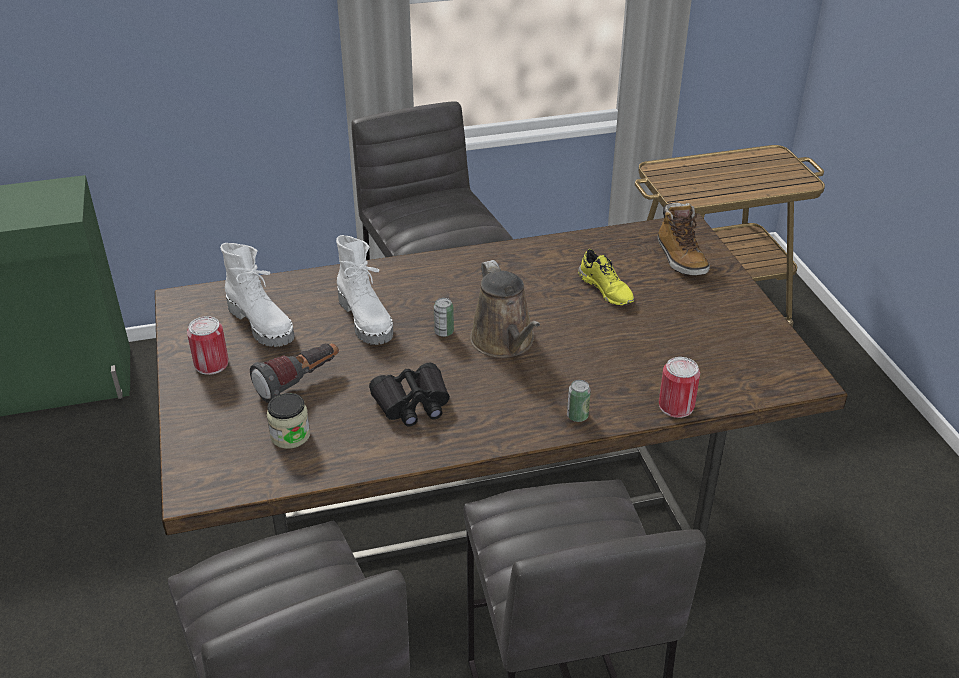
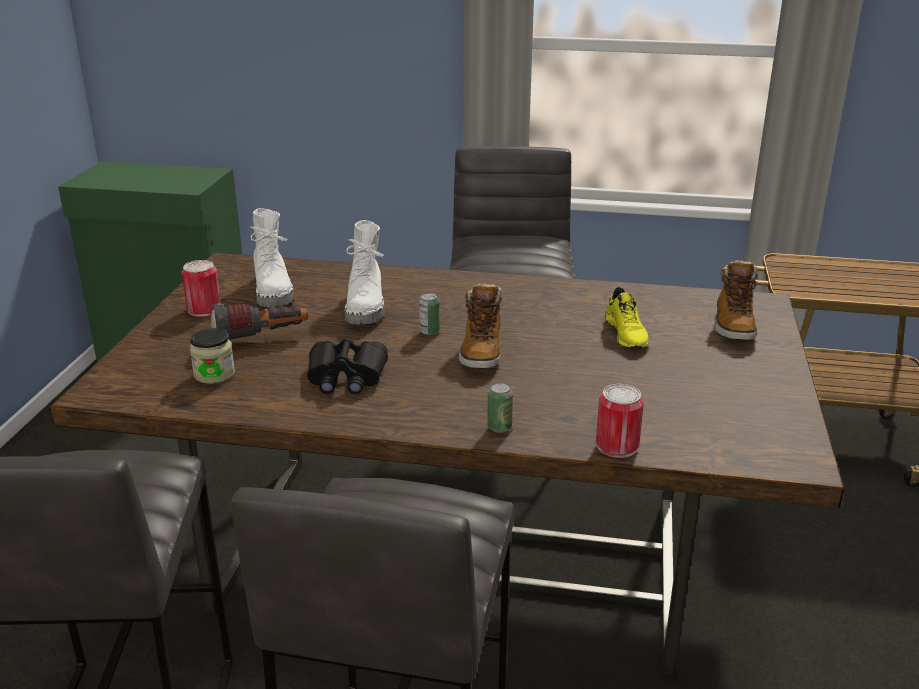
camera: 25 degrees right, 10 degrees down
(505, 342) = (481, 352): brown watering can -> boot

